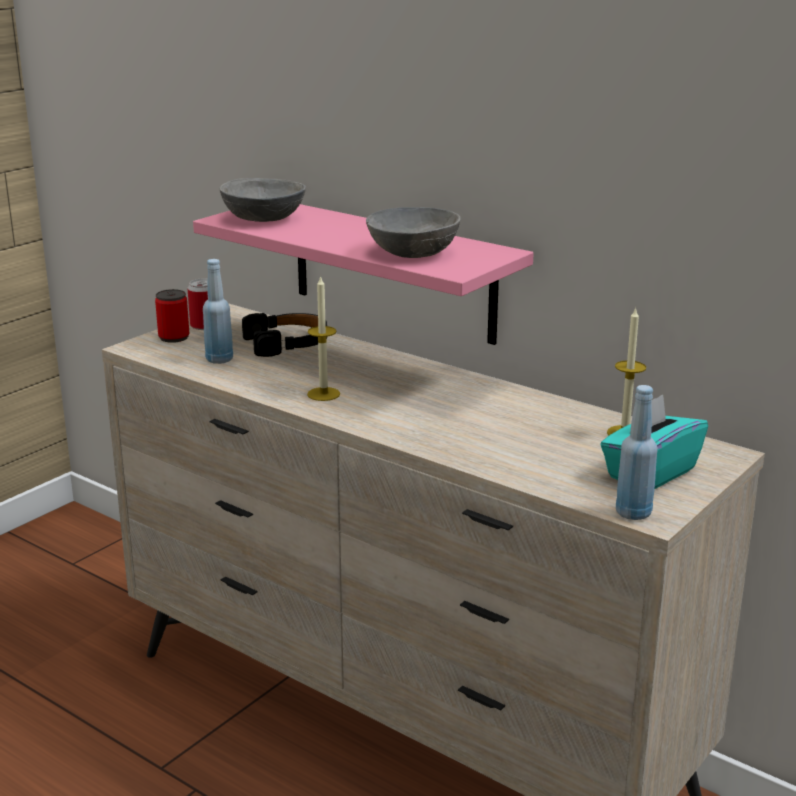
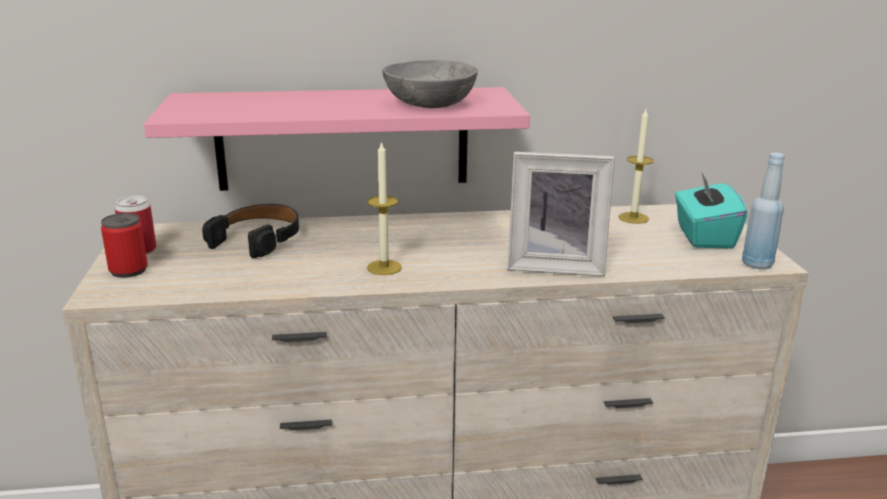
camera: 45 degrees left, 0 degrees up
(219, 360) = (224, 273): blue bottle -> none
(262, 218) = (216, 108): grey bowl -> none
(450, 441) = (555, 265): none -> picture frame

